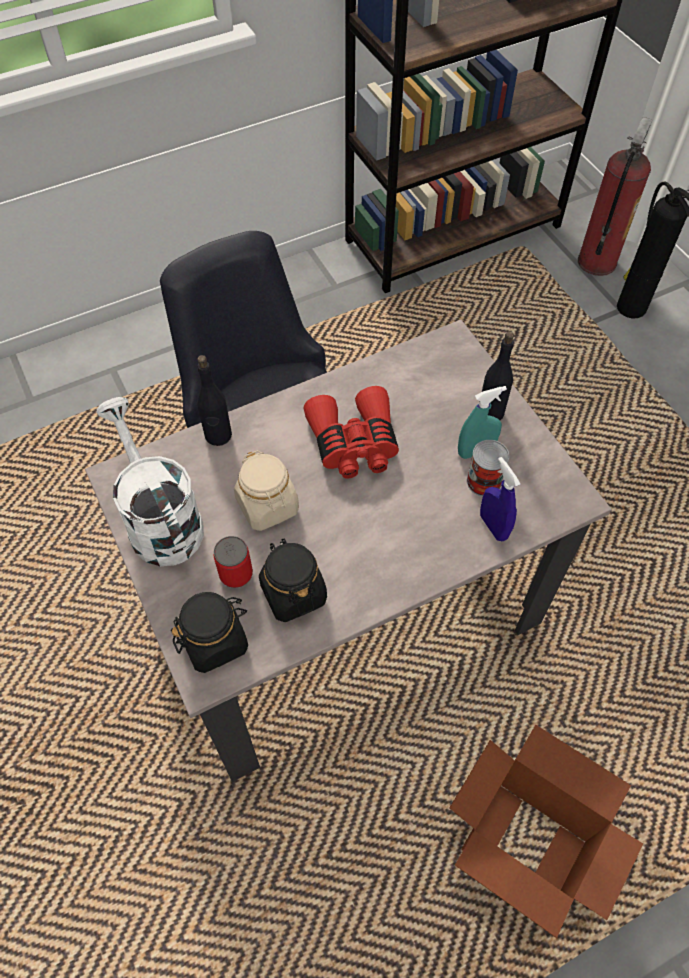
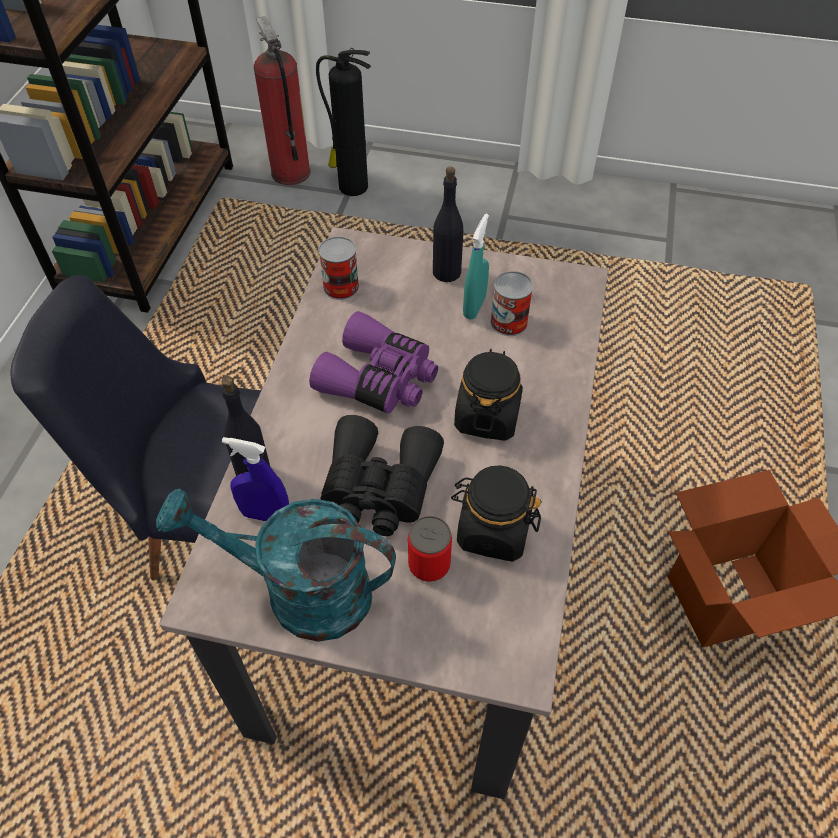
camera: 50 degrees left, 5 degrees down
(160, 519) = (299, 591): white watering can -> turquoise watering can
(214, 641) = (488, 633): black jar -> black jar (487, 416)
(268, 506) = (378, 488): beige jar -> black binoculars
(354, 443) = (379, 379): red binoculars -> purple binoculars
(411, 364) = (341, 287): none -> can
(493, 526) = (557, 346): blue spray bottle -> blue spray bottle (265, 515)

